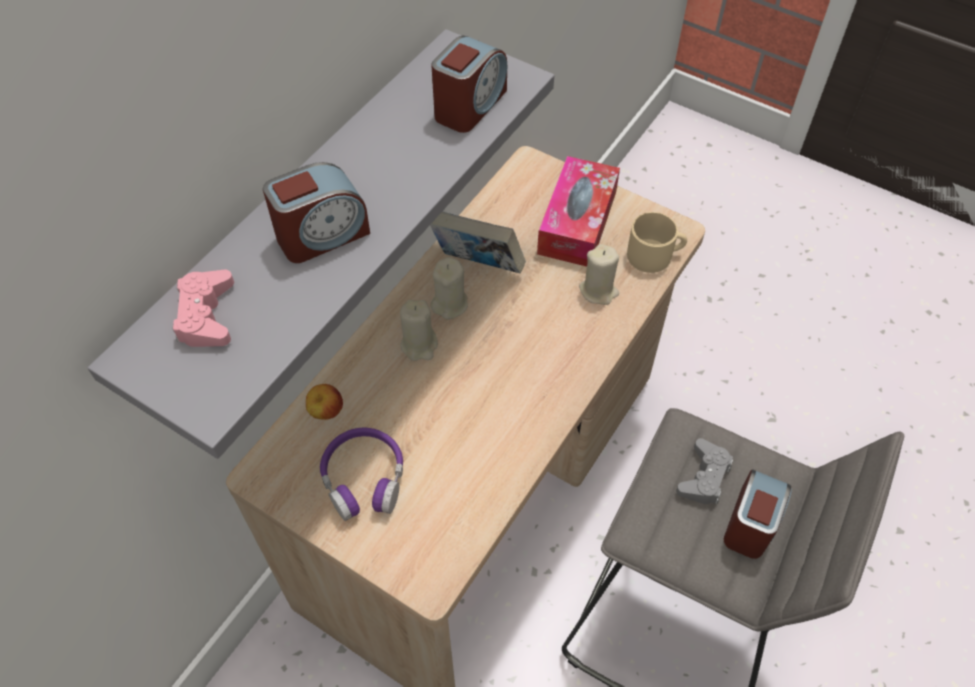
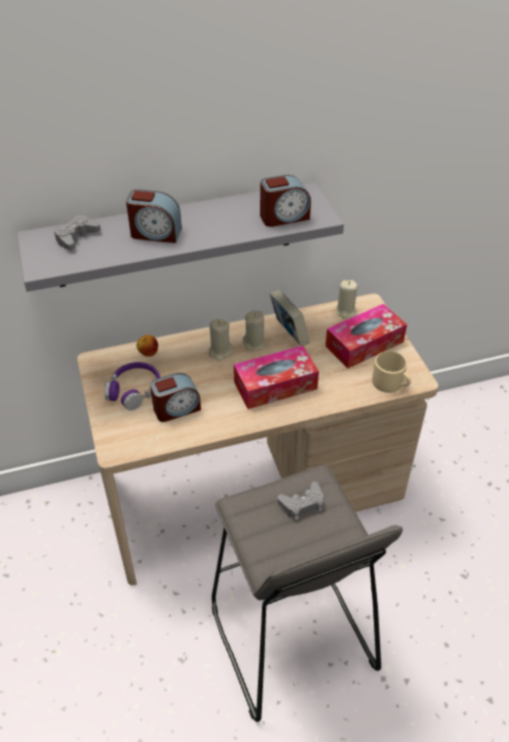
camera: 40 degrees right, 10 degrees down
(206, 315) = (77, 237): pink game controller -> grey game controller
(533, 346) = (275, 385): none -> tissue box
(598, 291) = (339, 381): beige candle -> beige candle (346, 311)
(751, 523) = (303, 542): alarm clock -> alarm clock (176, 409)

